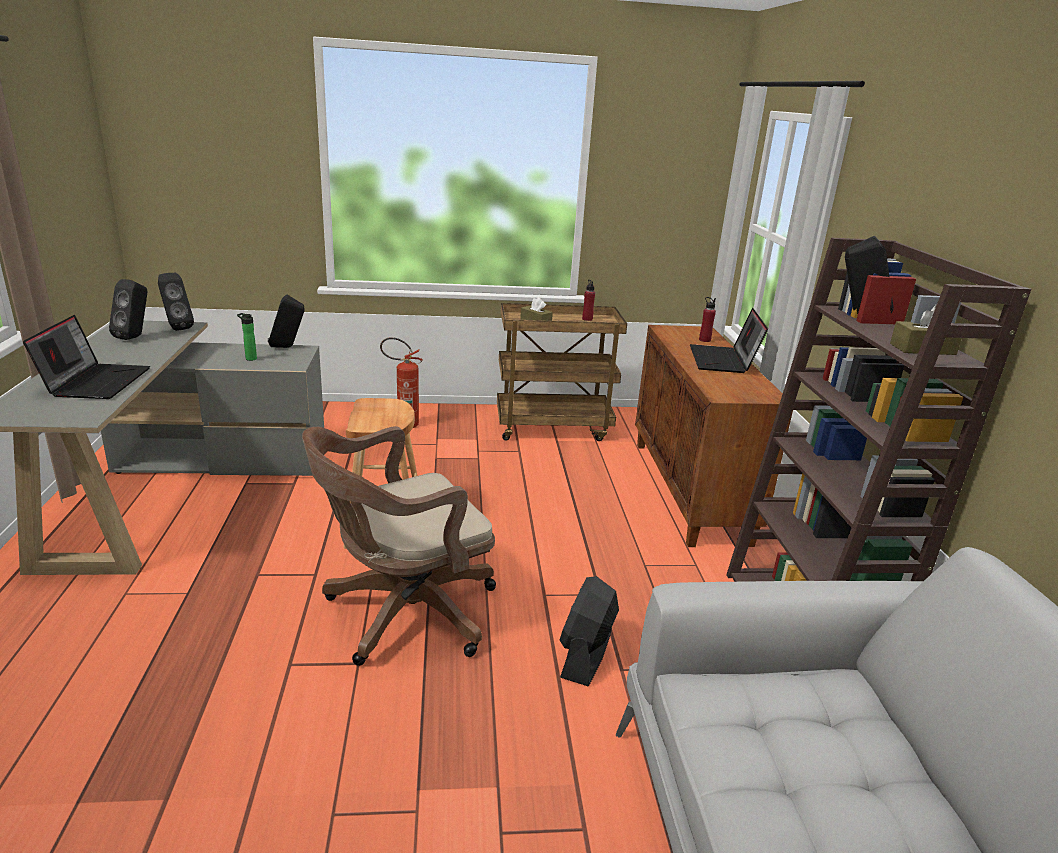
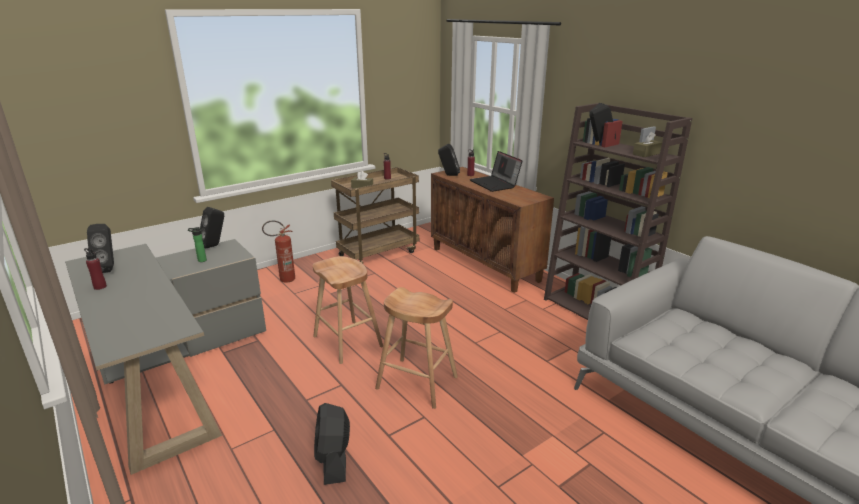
camera: 30 degrees left, 0 degrees up
(96, 381) = (141, 306): laptop -> none
(98, 352) = (100, 287): none -> red bottle
(176, 328) = (130, 253): black speaker -> black speaker (448, 175)
(403, 614) = (417, 383): brown office chair -> brown stool
(586, 654) = (525, 361): black fan -> black fan (333, 459)

